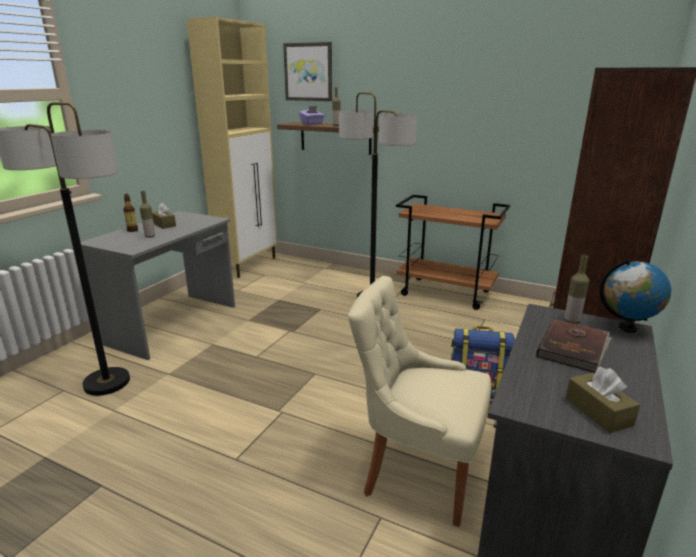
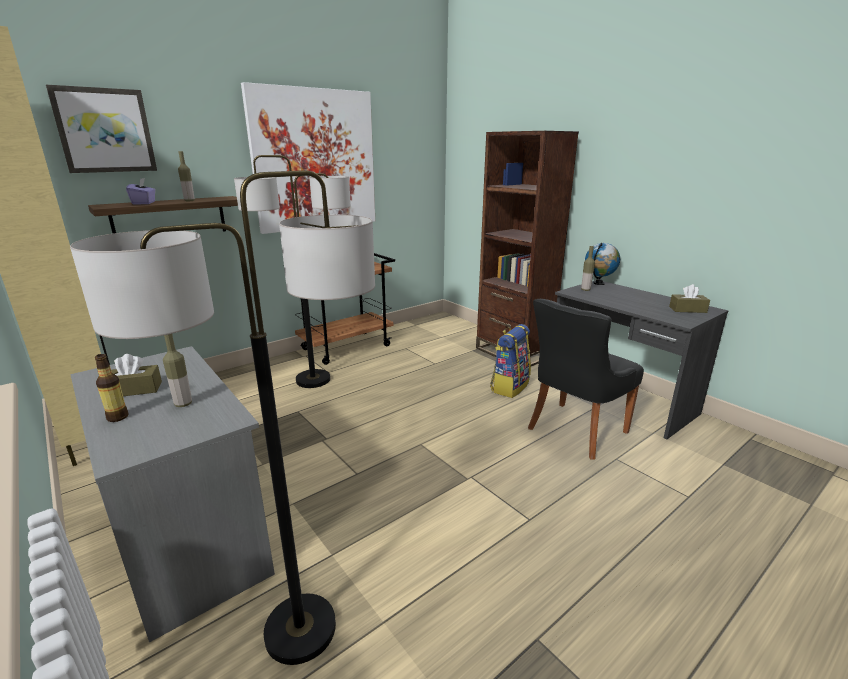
camera: 65 degrees left, 0 degrees up
(417, 471) = (574, 431): beige chair -> black chair
(462, 99) = (315, 160): none -> picture
(574, 348) = (619, 297): brown book -> none

